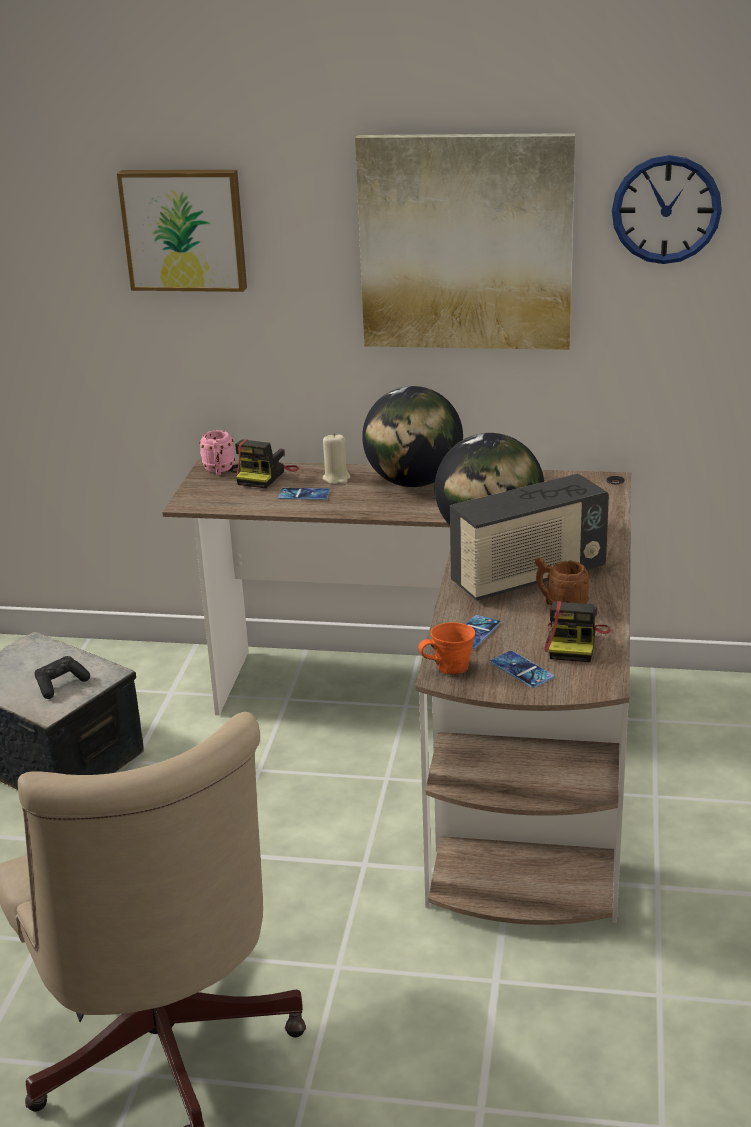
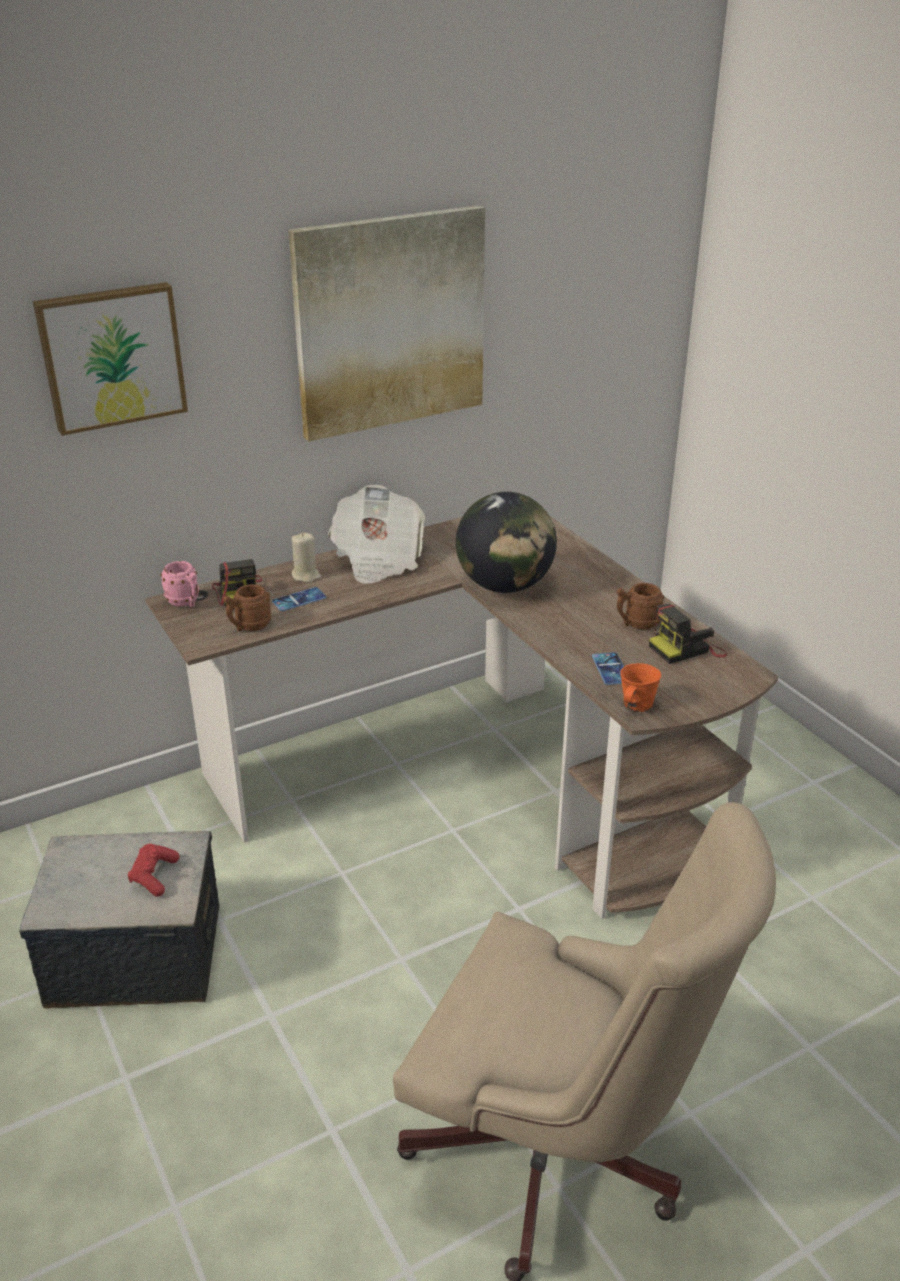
camera: 40 degrees left, 5 degrees up
(60, 685) = (154, 876): black game controller -> red game controller
(237, 502) = (248, 627): none -> brown mug
(414, 482) = (377, 559): globe -> newspaper
(521, 670) = (685, 685): phone -> none
(528, 577) = (581, 609): radio -> none
(574, 642) = (687, 649): camera -> camera turned 90 degrees clockwise
(666, 210) = (547, 265): wall clock -> none

